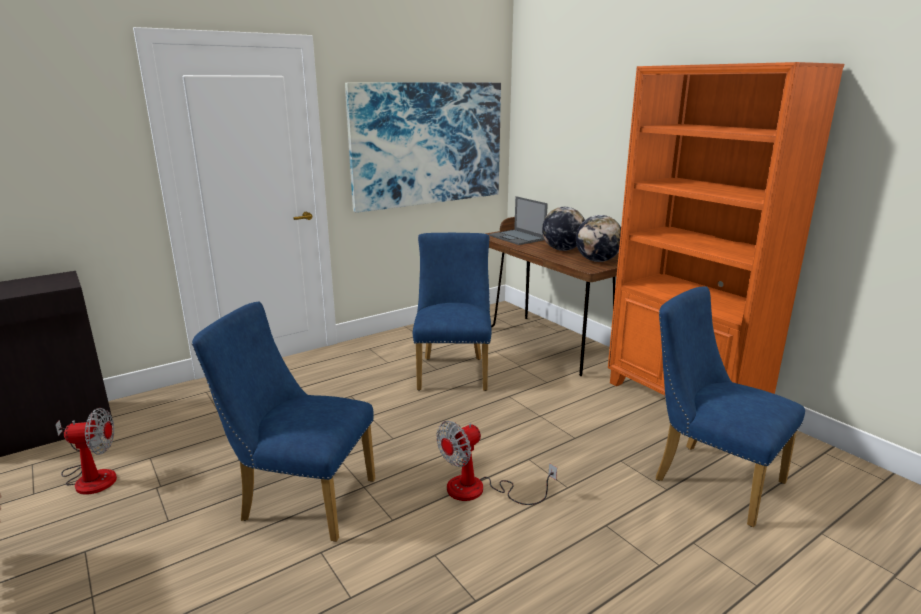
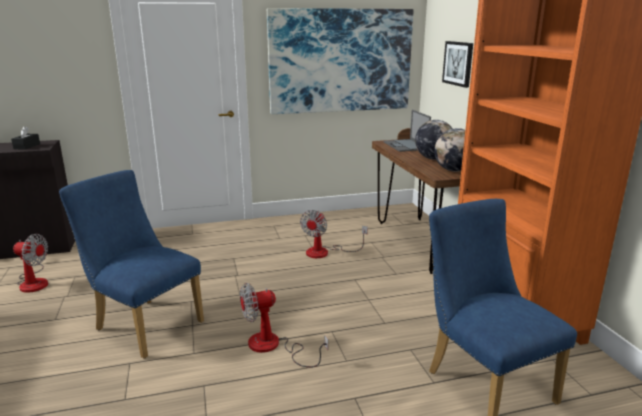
camera: 20 degrees right, 0 degrees up
(36, 285) = (27, 146): none -> black tissue box
(453, 370) = (325, 252): blue chair -> fan
(566, 143) = (458, 63): none -> picture

